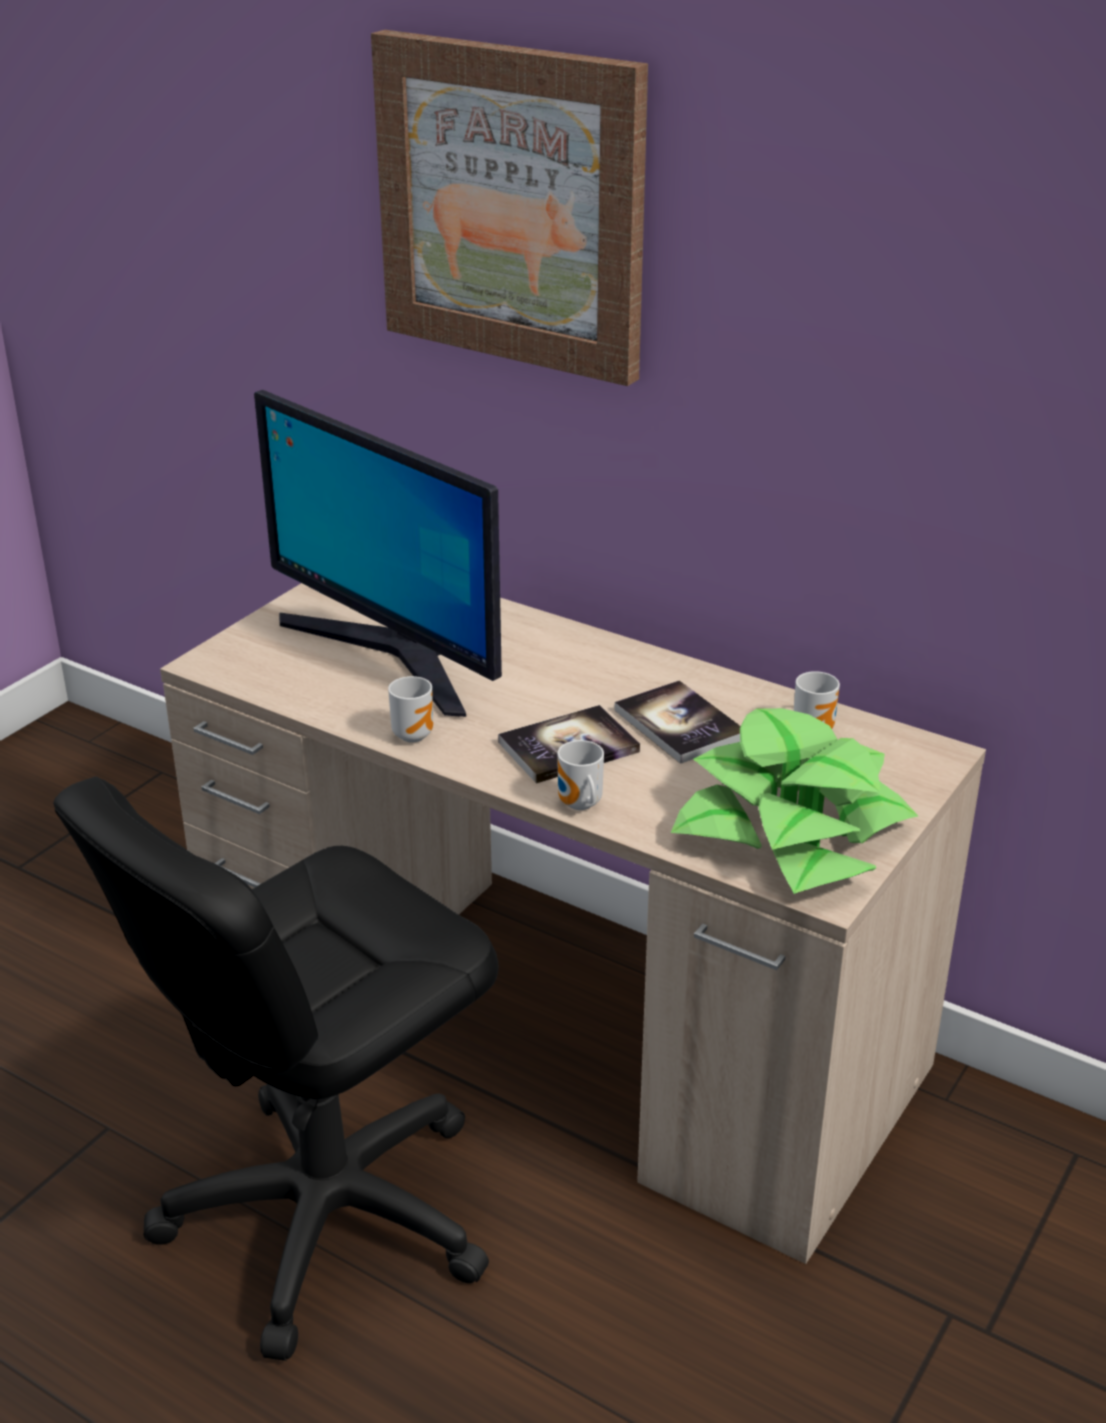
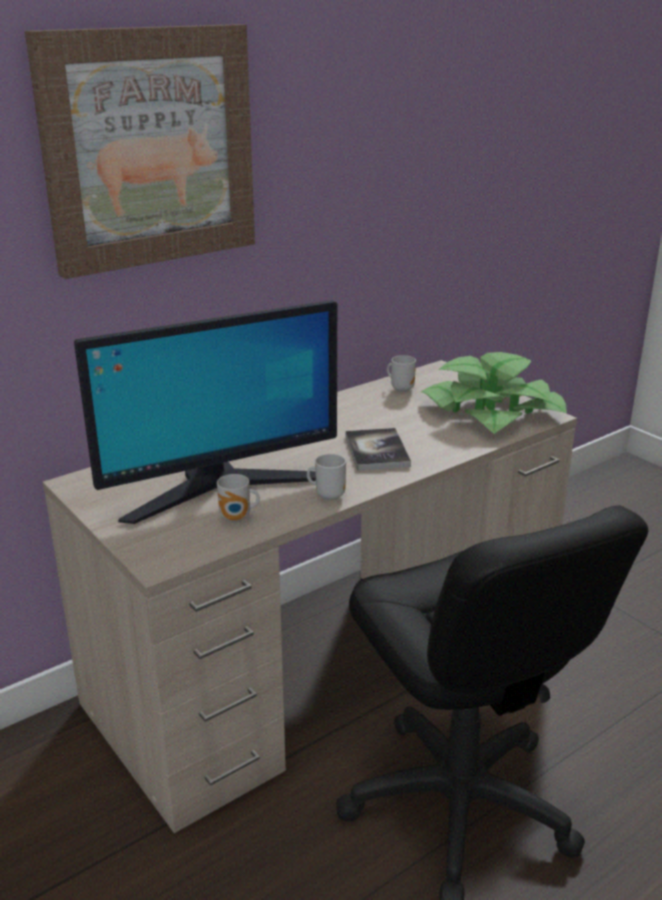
camera: 70 degrees left, 5 degrees down
(579, 806) = (441, 459): mug -> mug (237, 519)
(679, 724) = (373, 418): book -> none

